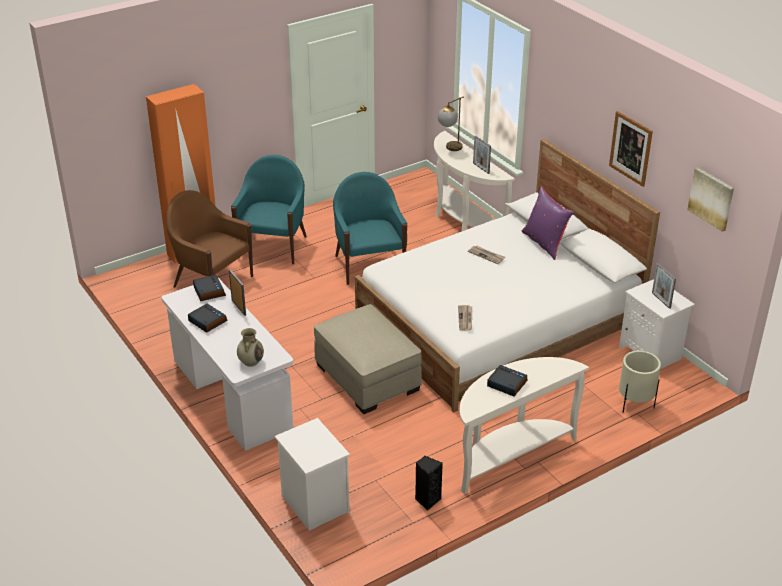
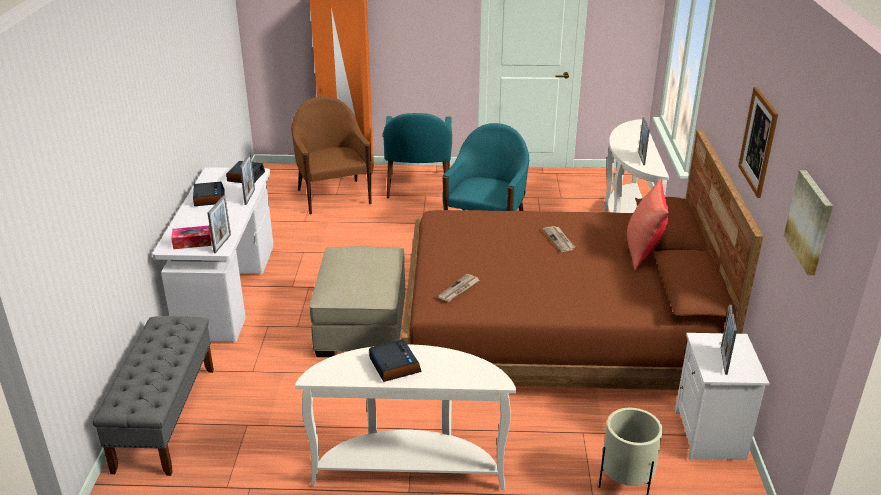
camera: 35 degrees right, 5 degrees down
(251, 361) = (192, 242): beige vase -> tissue box
(273, 246) = (418, 187): turquoise armchair -> turquoise armchair turned 135 degrees clockwise
(275, 353) = (222, 243): none -> picture frame
(313, 503) = (166, 417): white nightstand -> grey bench
(427, 500) = (268, 471): black speaker -> none
(450, 149) = (628, 134): table lamp -> none
(498, 323) = (555, 329): white bed -> brown bed
(545, 243) = (643, 251): purple pillow -> red pillow

